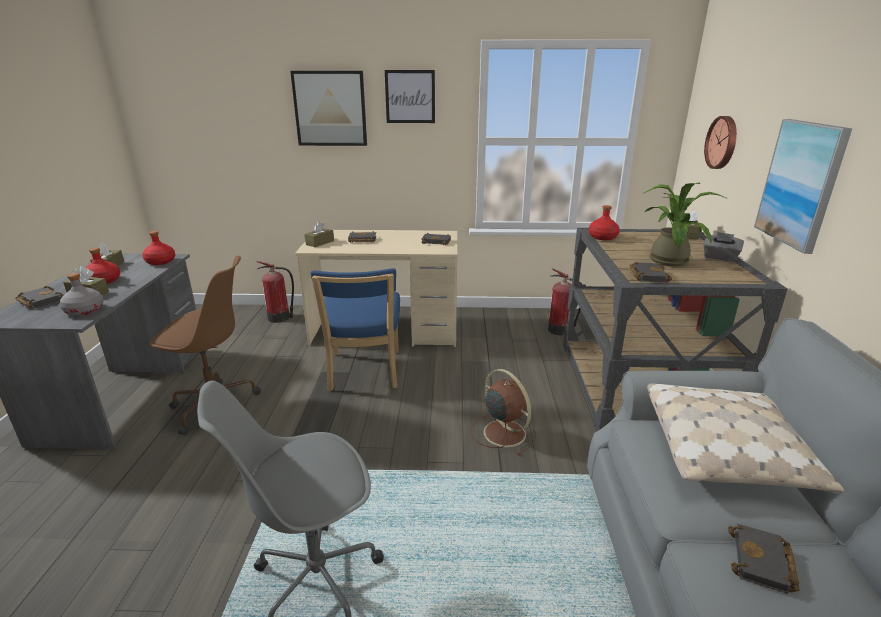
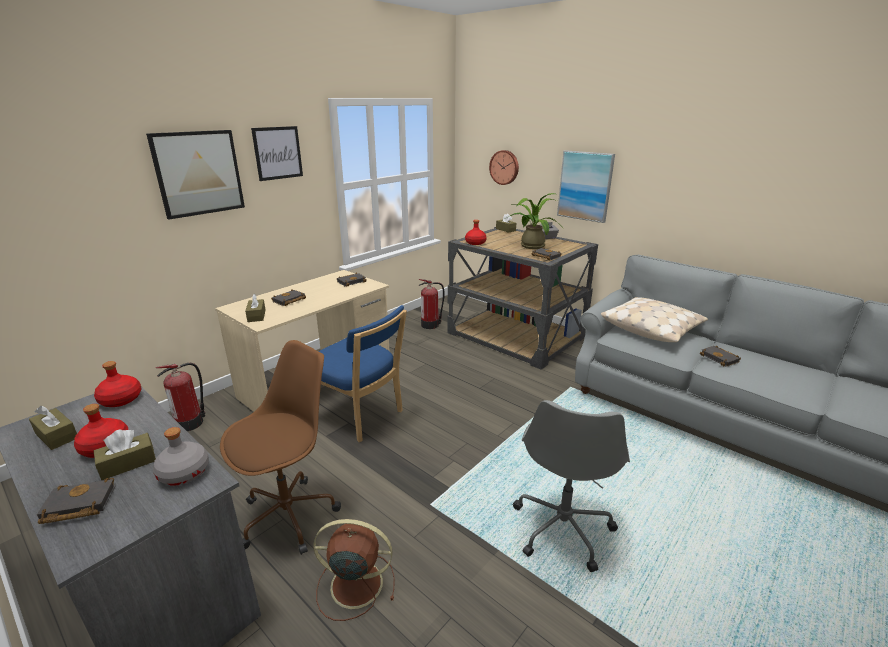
camera: 50 degrees left, 0 degrees up
(503, 432) = (503, 395): brown fan -> brown fan (354, 584)

